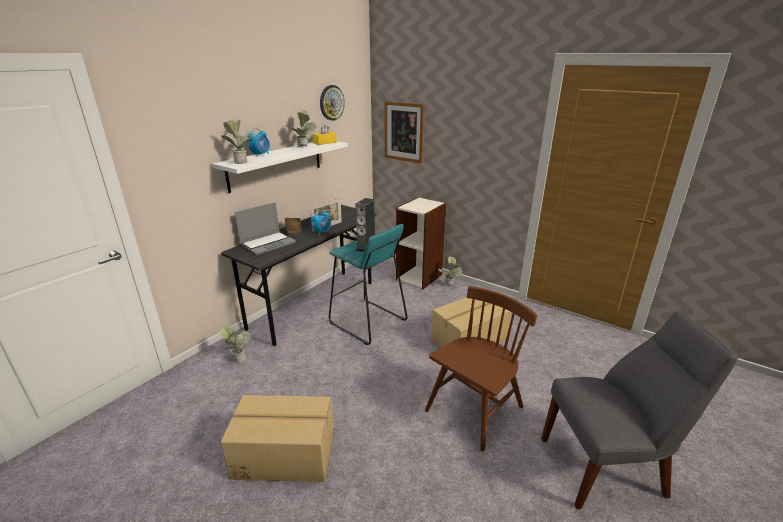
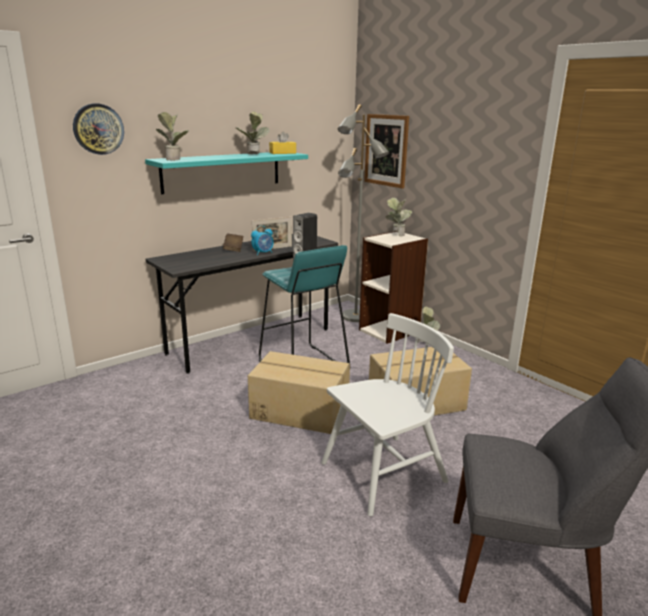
camera: 15 degrees right, 5 degrees down
(237, 359) = (143, 379): potted plant -> potted plant (396, 234)
(261, 155) = (201, 157): alarm clock -> none
(268, 244) = (198, 256): laptop -> none
(276, 164) = (222, 171): white shelf -> turquoise shelf
(284, 453) = (145, 472): cardboard box -> cardboard box (300, 411)
(331, 102) = (299, 110): wall clock -> wall clock (98, 129)
(387, 268) = (355, 317): none -> grey floor lamp
(474, 409) = (383, 473): brown chair -> white chair

